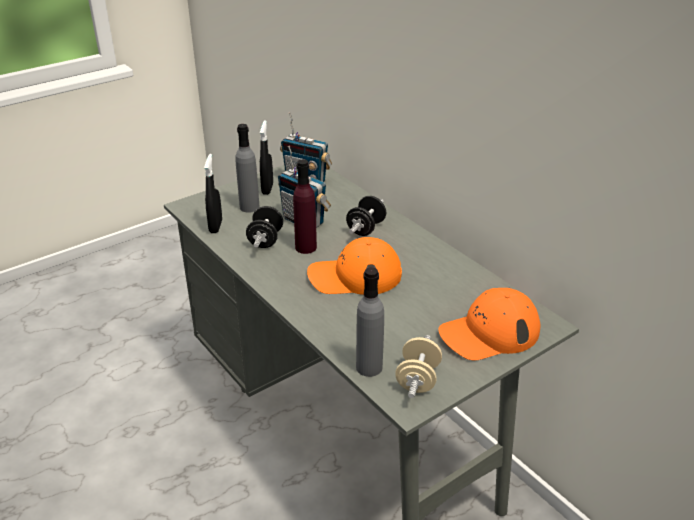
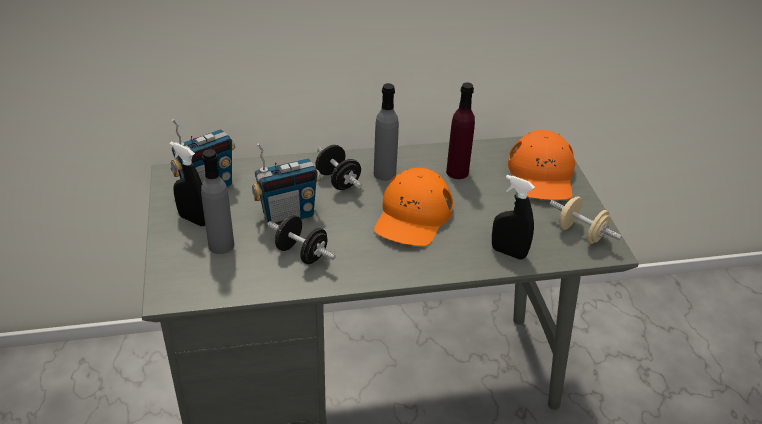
camera: 65 degrees left, 5 degrees up
(215, 226) = (239, 284): black spray bottle -> black spray bottle (508, 252)
(306, 247) = (339, 230): purple bottle -> purple bottle (457, 172)
(369, 367) = (552, 254): grey bottle -> grey bottle (384, 173)

